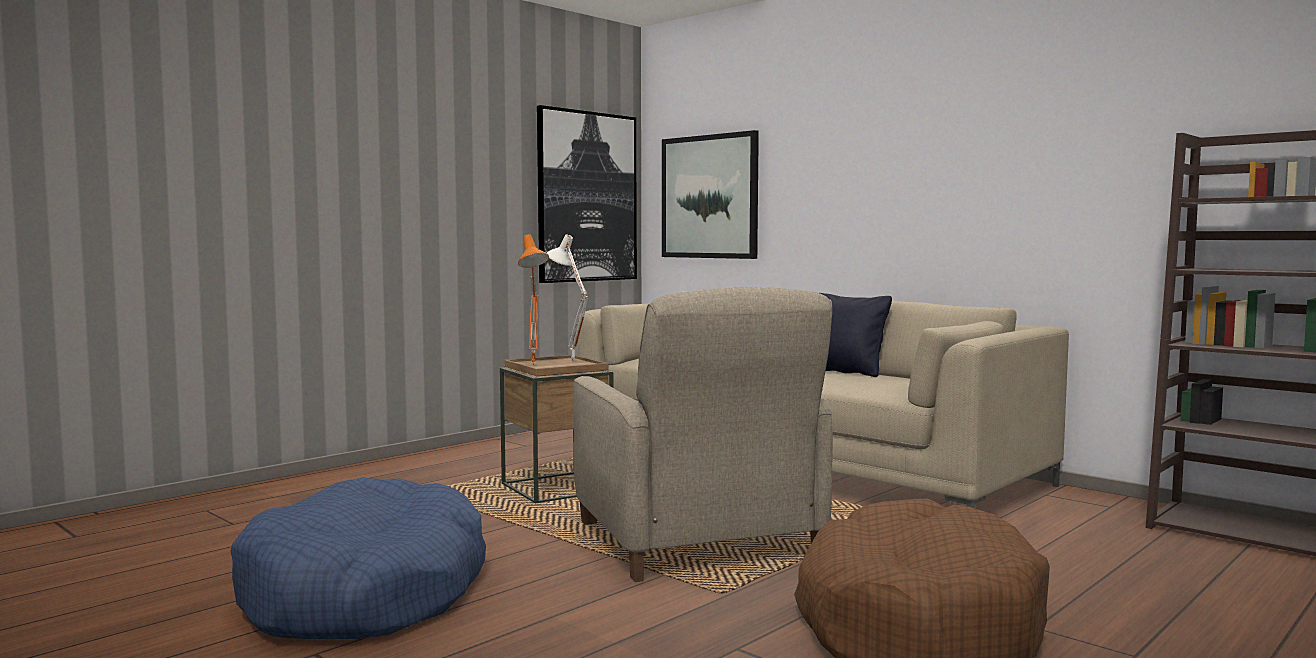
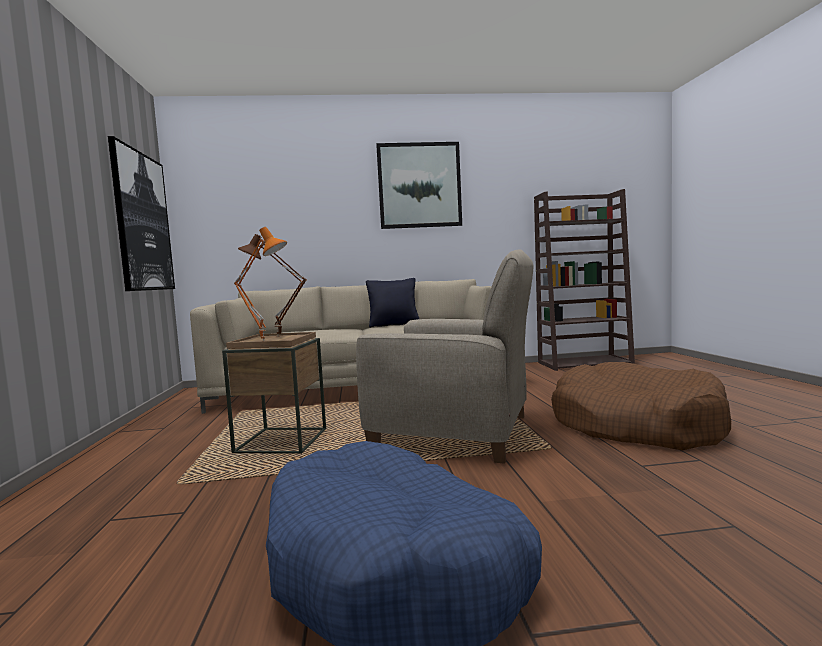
camera: 50 degrees left, 0 degrees up
(570, 362) = (277, 336): white table lamp -> brown table lamp
(709, 197) = (238, 226): picture -> picture (419, 185)

